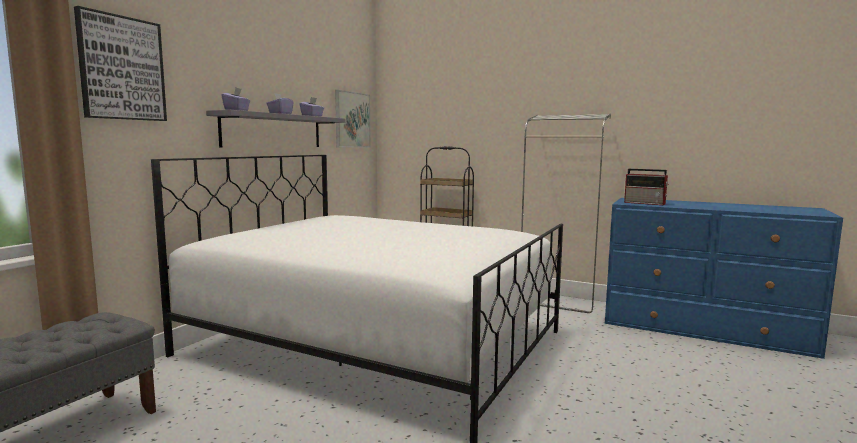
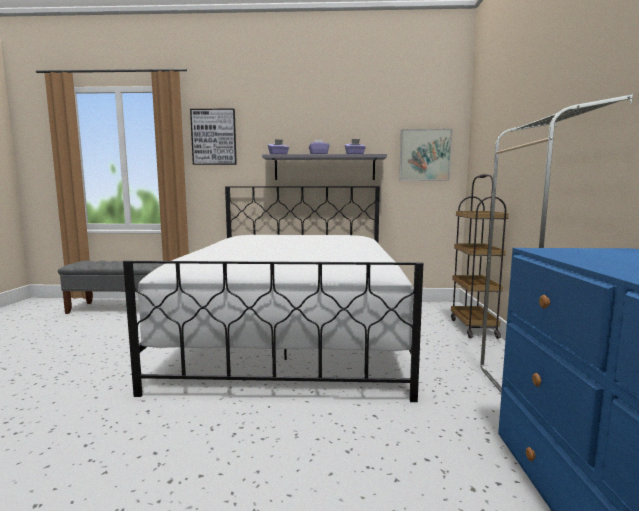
camera: 65 degrees right, 0 degrees up
(645, 203) = (580, 254): radio -> none

